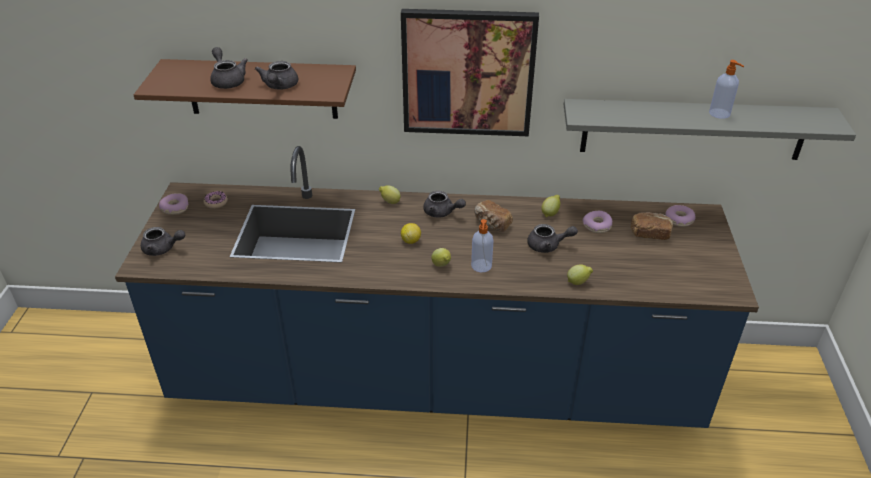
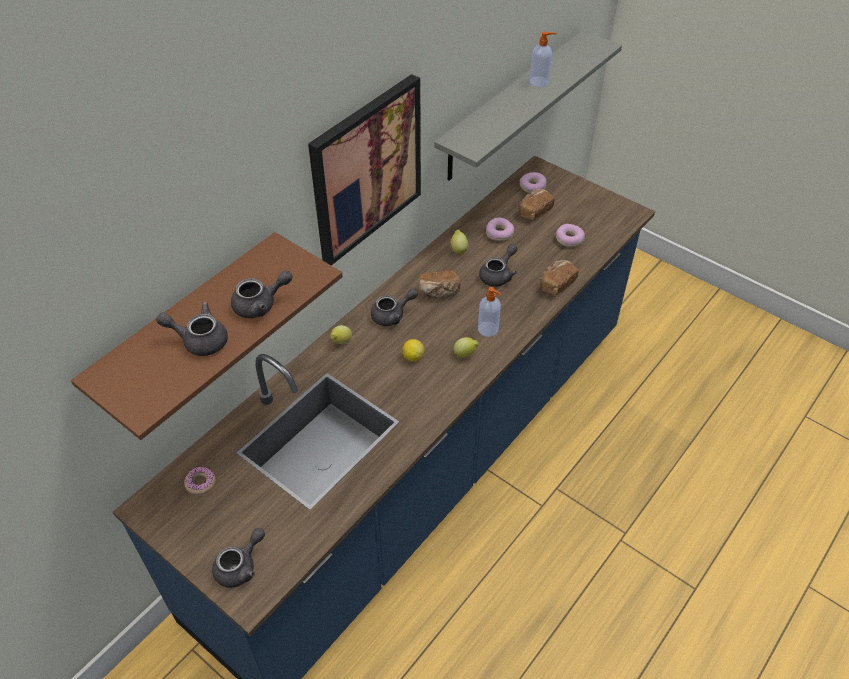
camera: 55 degrees left, 10 degrees up
(175, 208) = (172, 526): donut -> donut (569, 239)
(279, 86) = (261, 304): grey teapot -> grey teapot turned 60 degrees counterclockwise
(578, 282) = (556, 284): lemon -> bread

